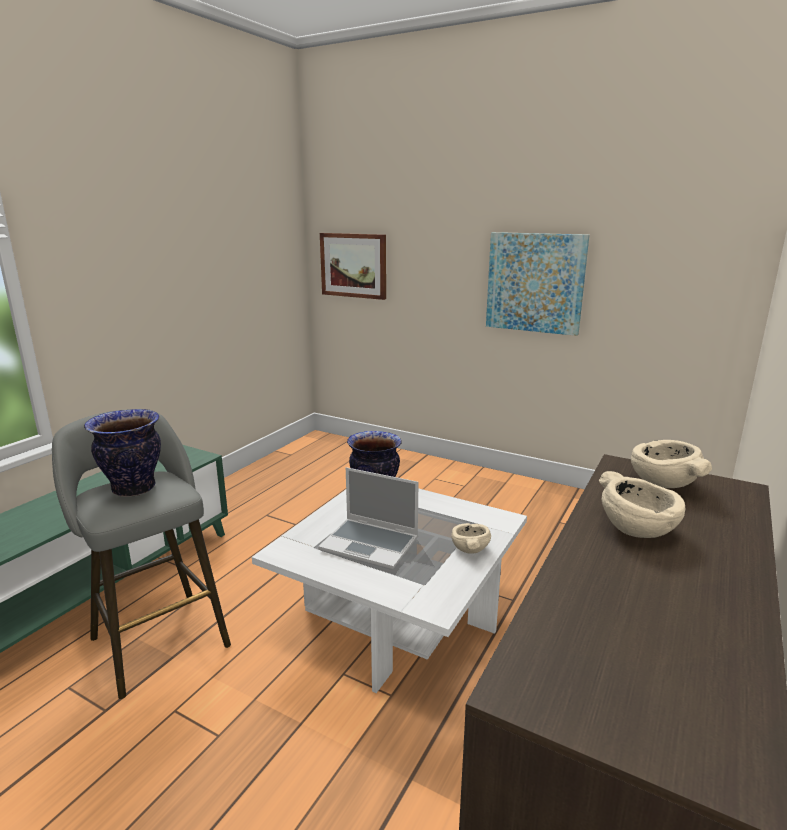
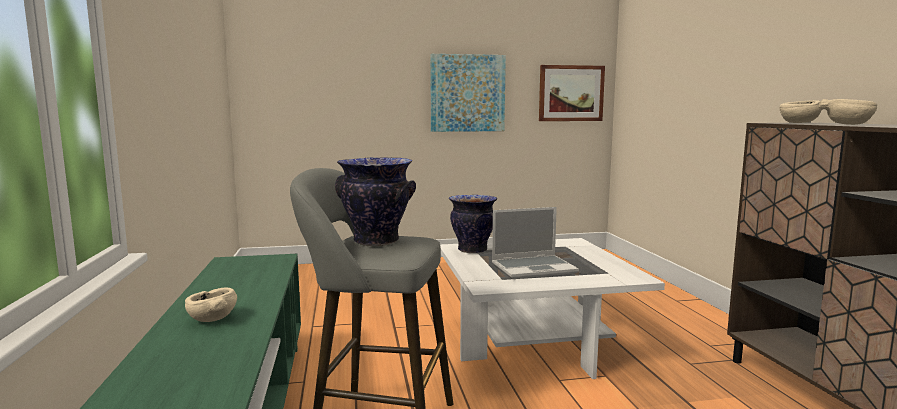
camera: 40 degrees left, 10 degrees down
(353, 265) = (290, 86): picture -> picture (571, 93)
(469, 549) = (591, 255): beige bowl -> beige bowl (212, 319)

